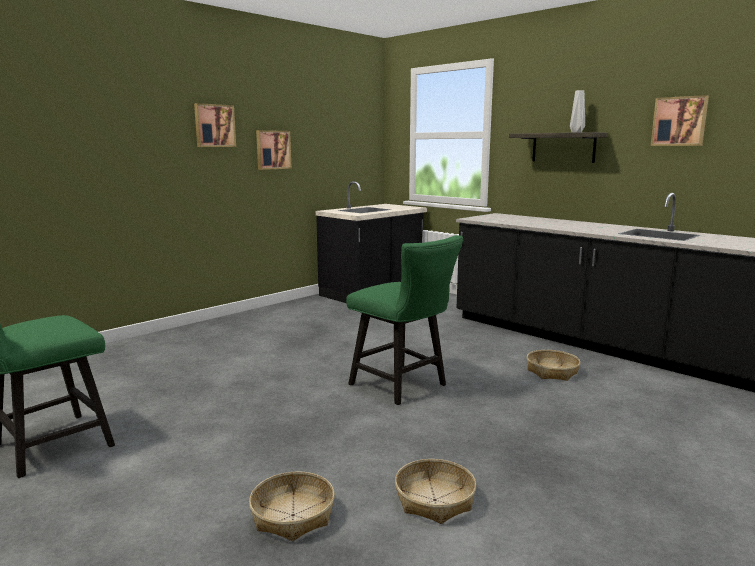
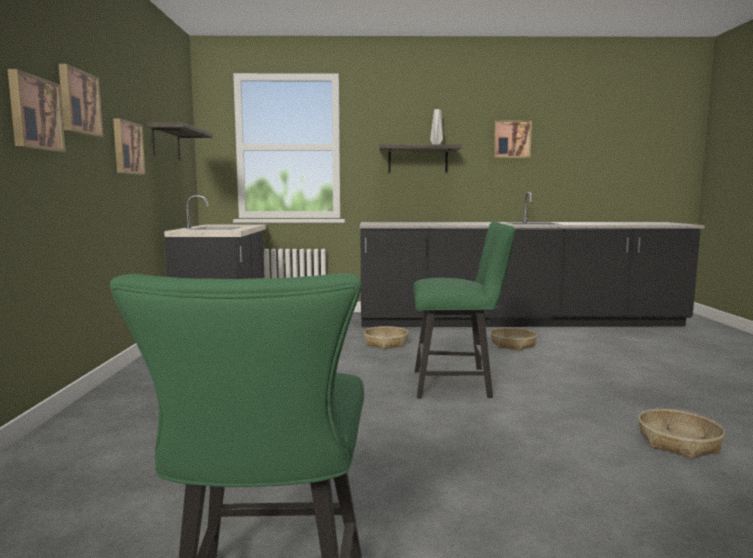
camera: 45 degrees left, 5 degrees down
(167, 140) = (34, 113): none -> picture
(293, 515) = (658, 503): basket -> basket (386, 343)
(332, 139) = (166, 143): none -> shelf

